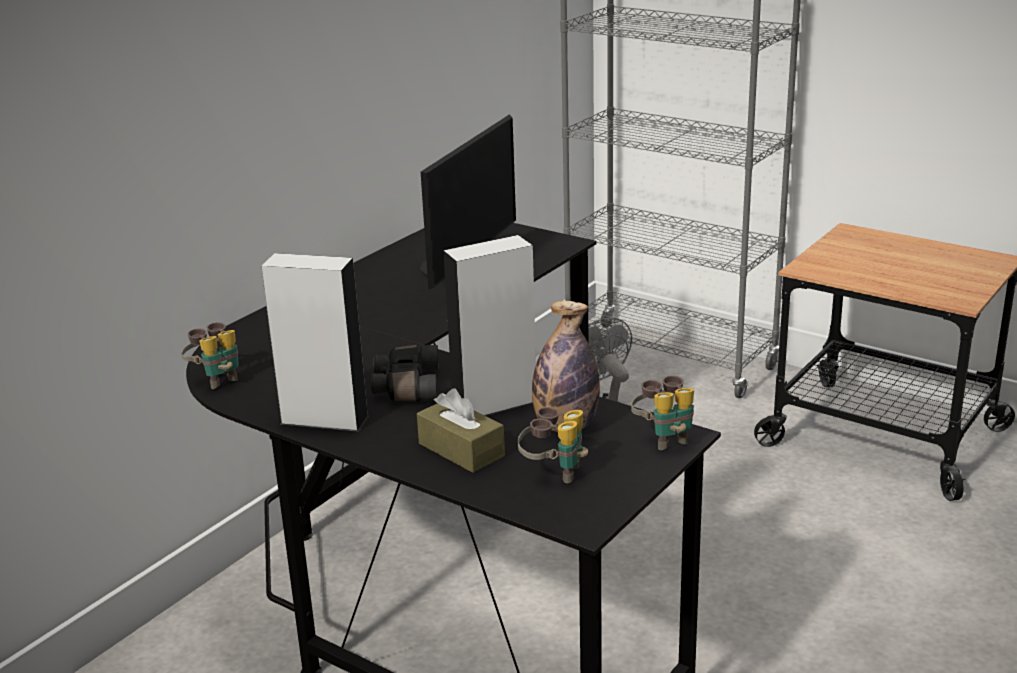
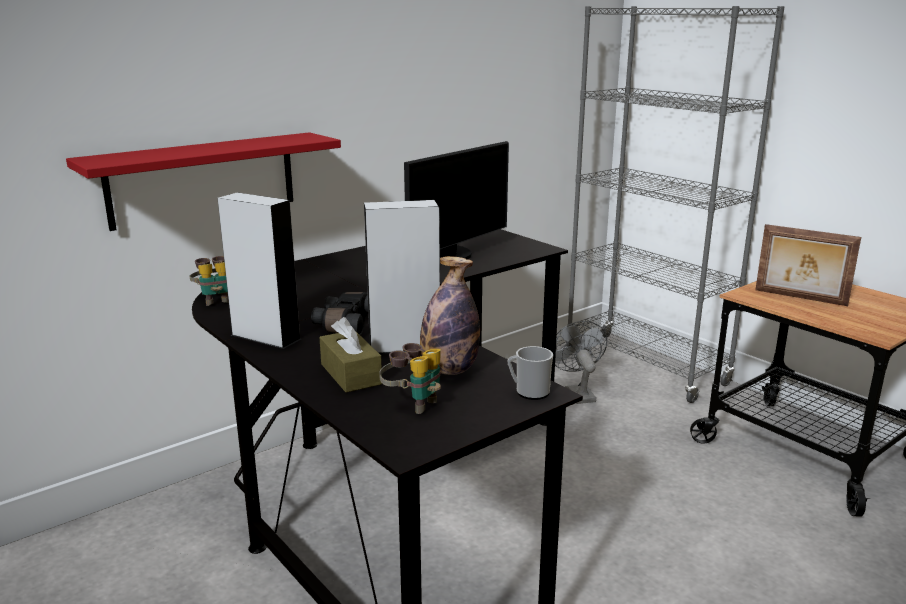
camera: 15 degrees right, 5 degrees down
(160, 223) = (203, 179): none -> red shelf
(665, 438) = (528, 392): binoculars -> mug
(865, 264) = (800, 298): none -> picture frame

